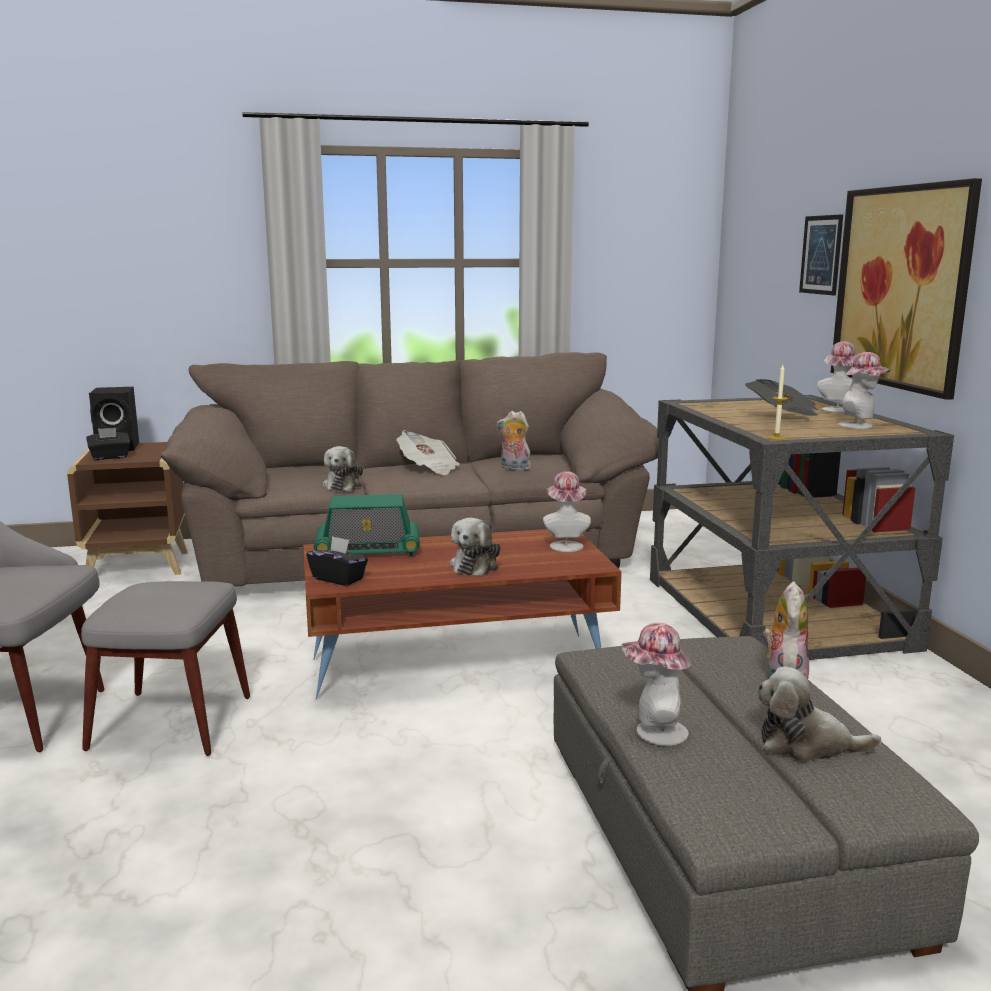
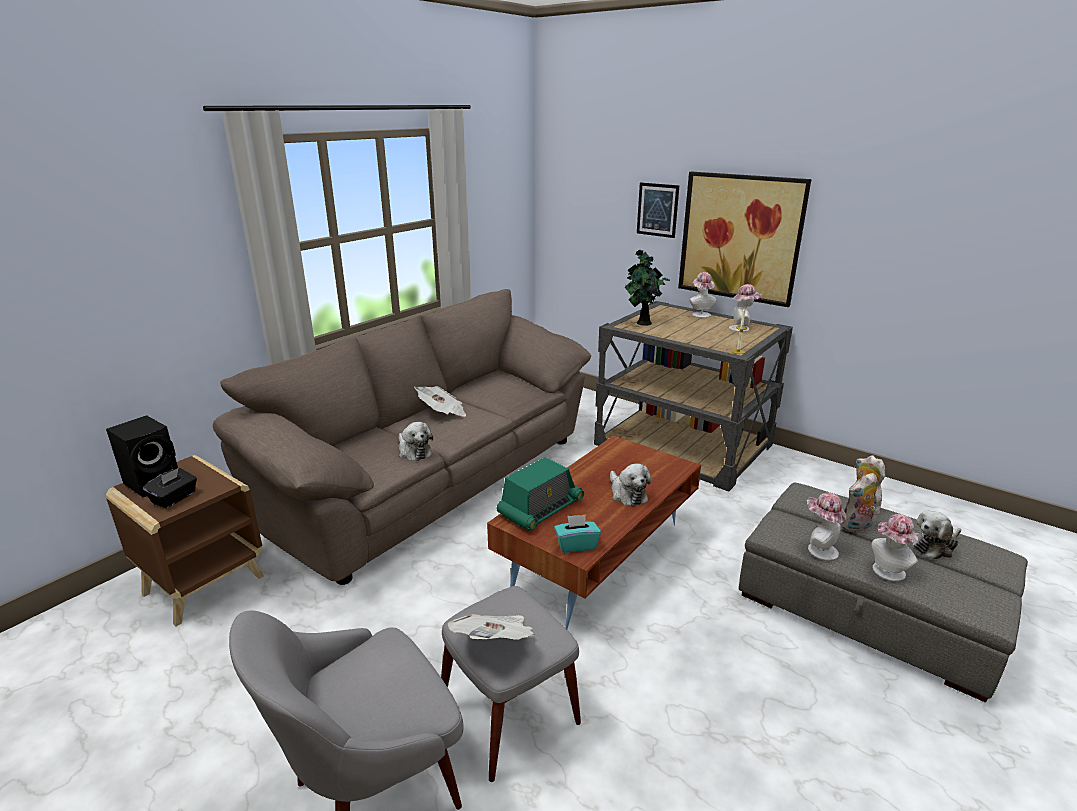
camera: 40 degrees left, 10 degrees up
(338, 579) = (576, 545): black tissue box -> turquoise tissue box
(514, 469) = (496, 394): plush toy -> plush toy (856, 527)
(565, 545) = (637, 454): hat -> hat (818, 549)
(726, 405) = (642, 323): none -> potted plant
(783, 418) = (696, 330): newspaper -> newspaper (495, 643)

